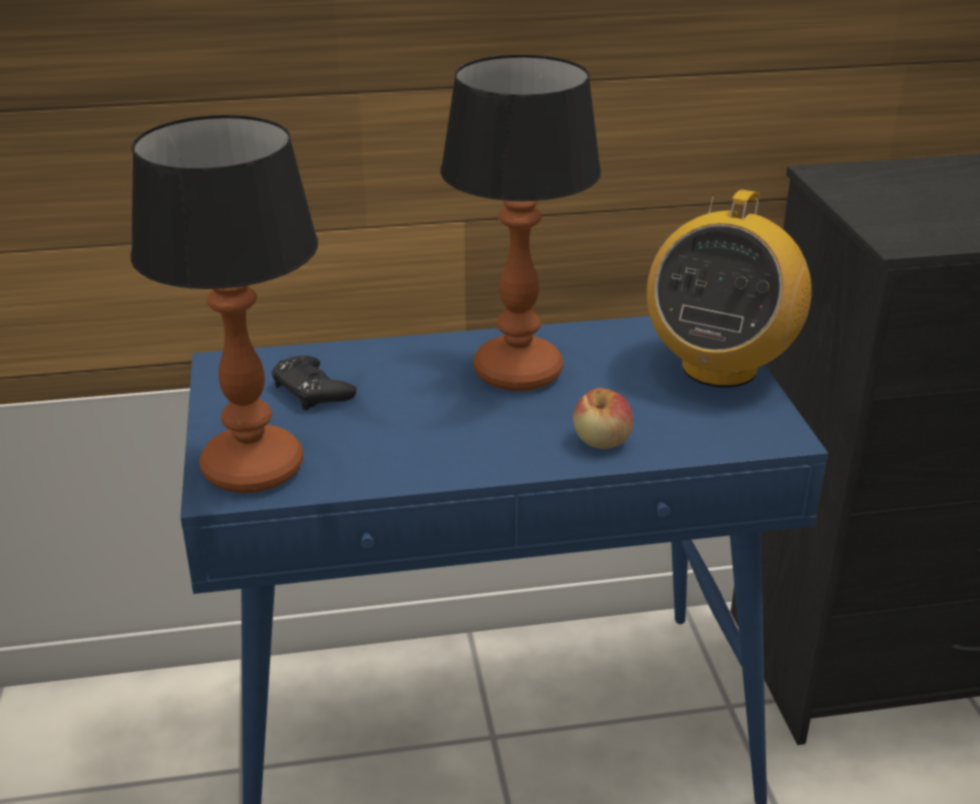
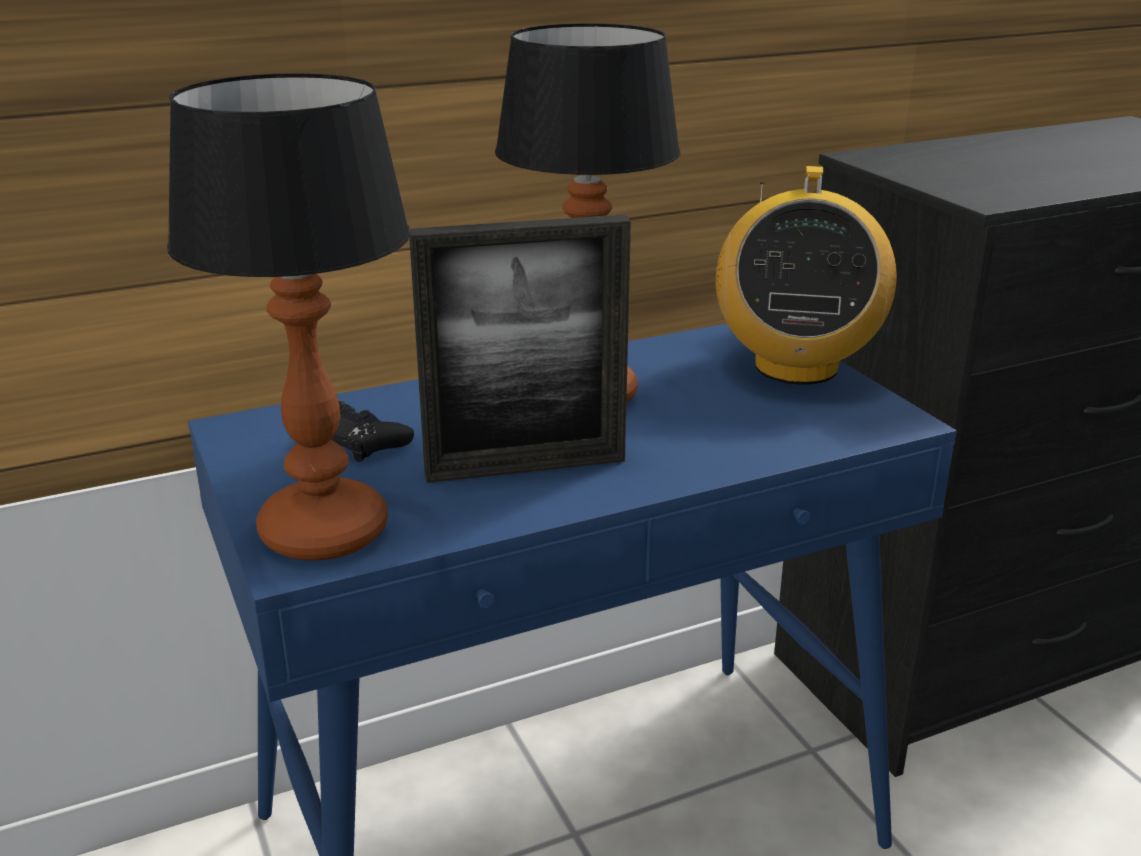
camera: 15 degrees left, 5 degrees down
(433, 434) = (525, 467): none -> picture frame
(602, 441) = (718, 449): apple -> none

